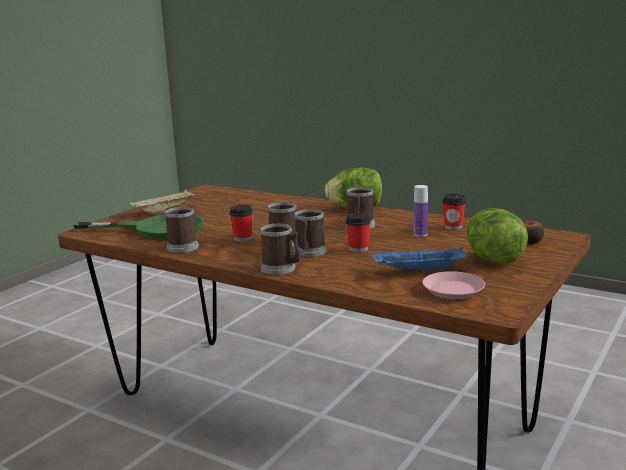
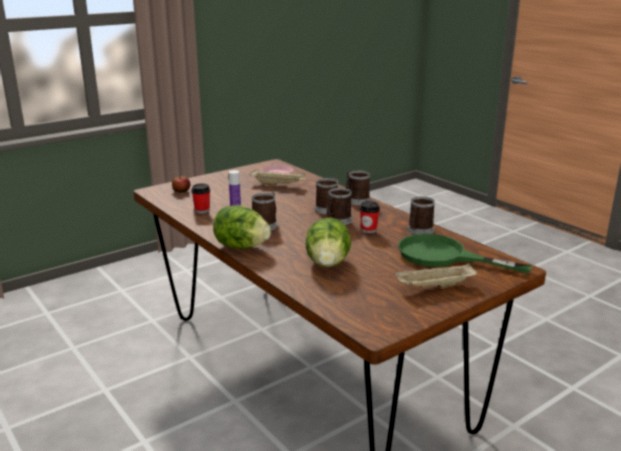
camera: 160 degrees left, 5 degrees up
(358, 249) = (293, 205): cup -> none
(418, 272) = (279, 185): blue tray -> beige tray
(493, 259) = (226, 184): lettuce -> lettuce (328, 263)

